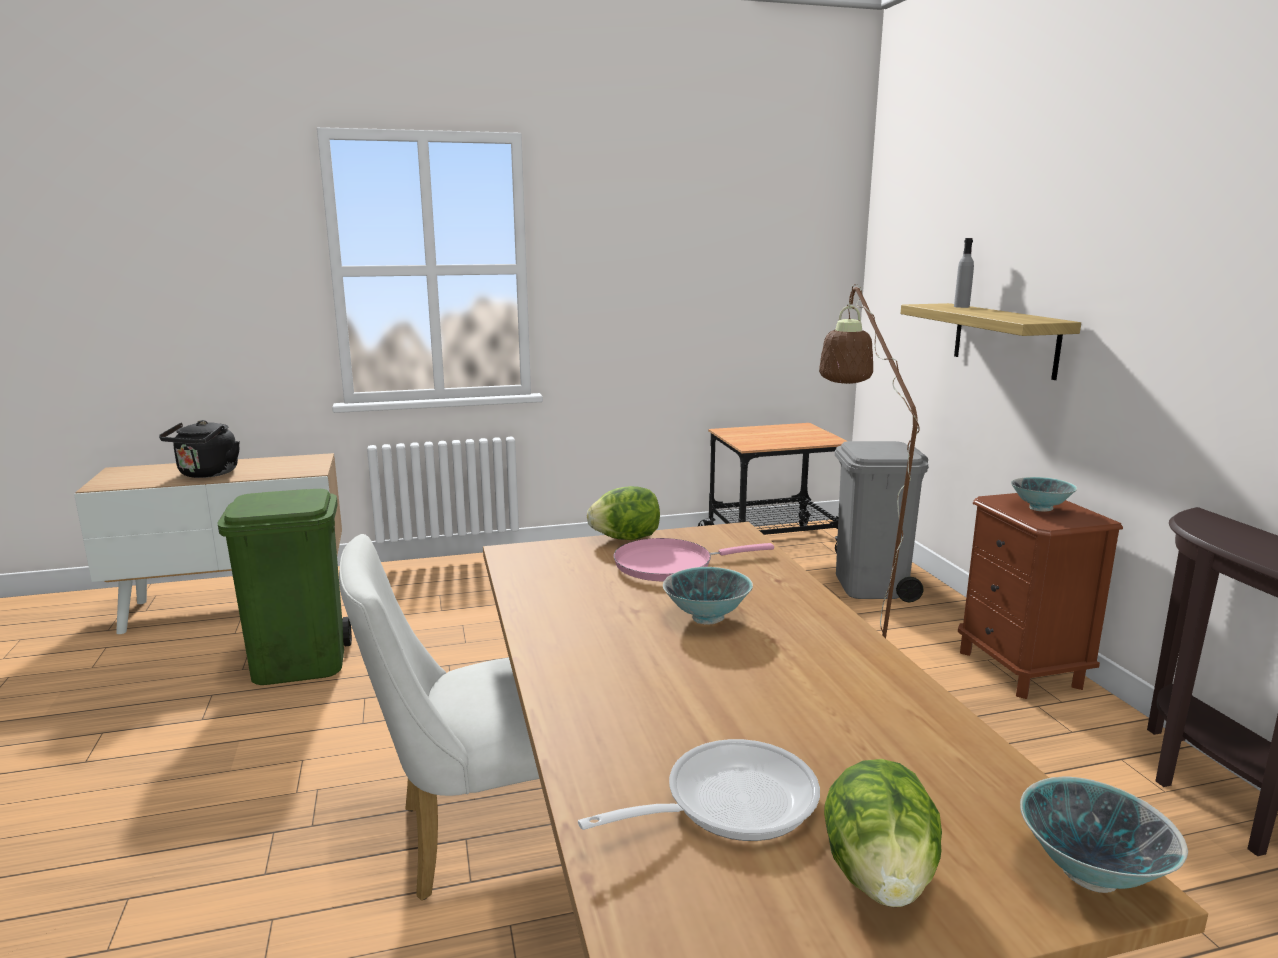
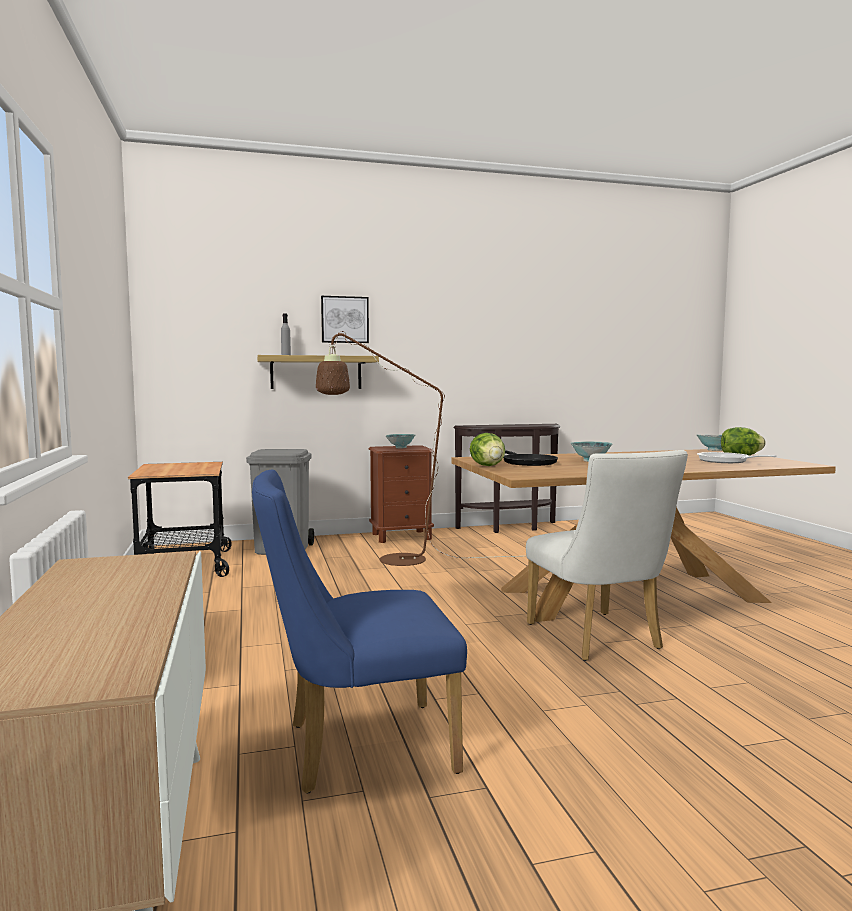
camera: 90 degrees left, 10 degrees down
(207, 474) = (117, 608): black kettle -> none
(301, 664) = (357, 748): green trash can -> blue chair
(670, 565) = (527, 463): pink frying pan -> black frying pan
(1053, 246) = (344, 319): none -> picture

